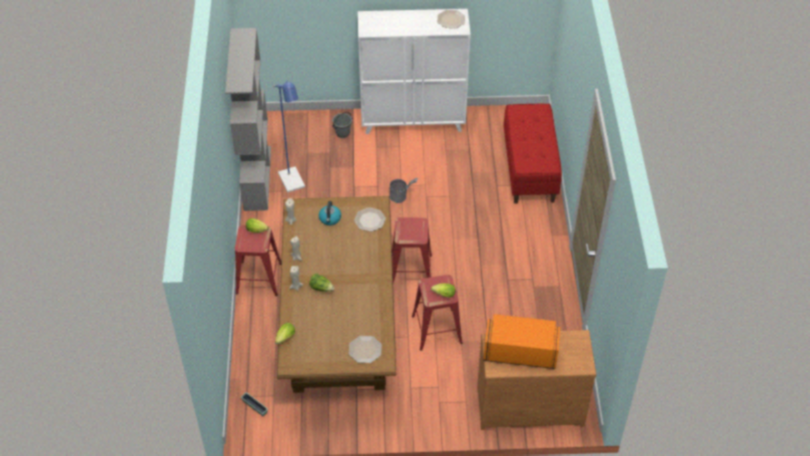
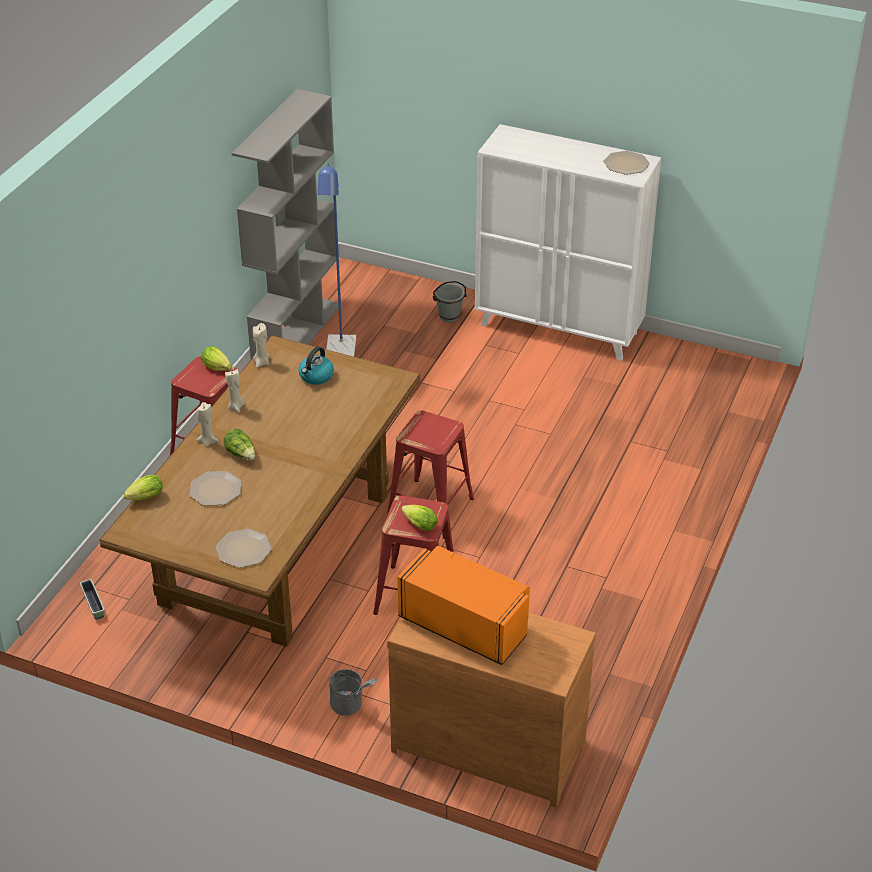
camera: 25 degrees right, 10 degrees down
(370, 220) = (370, 394): plate -> plate (215, 490)
(401, 197) = (479, 414): grey bucket -> grey bucket (351, 706)
(530, 169) = (695, 435): red bench -> none

